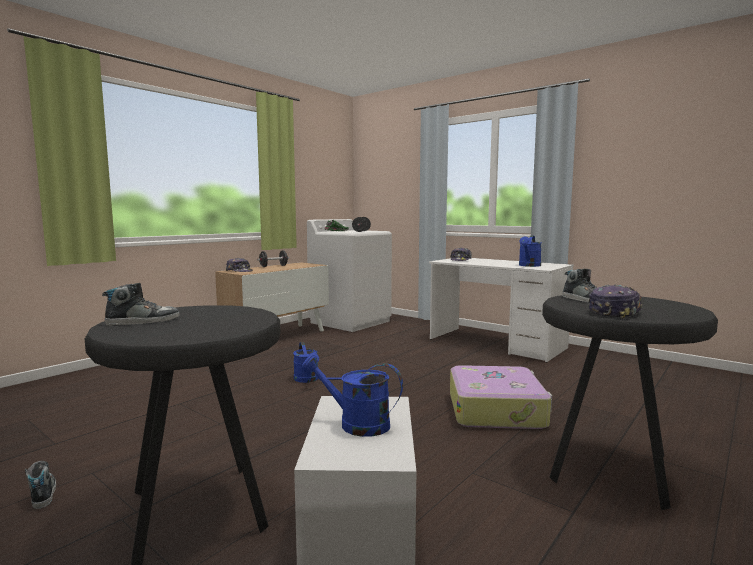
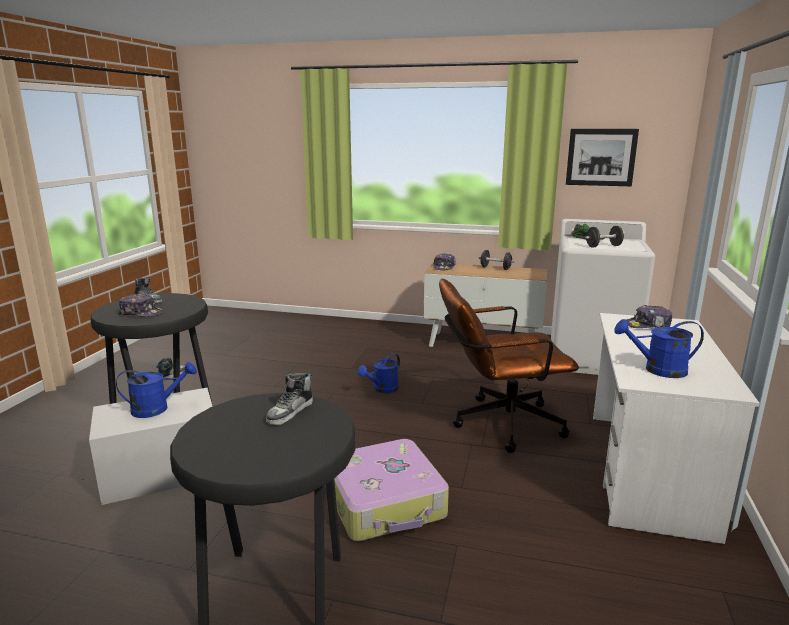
camera: 65 degrees right, 10 degrees up
(311, 174) = (601, 157): none -> picture
(355, 424) = (157, 408): blue watering can -> blue watering can turned 75 degrees clockwise
(412, 359) = (498, 424): none -> brown office chair
(614, 312) = (220, 425): cap -> cap (141, 313)

